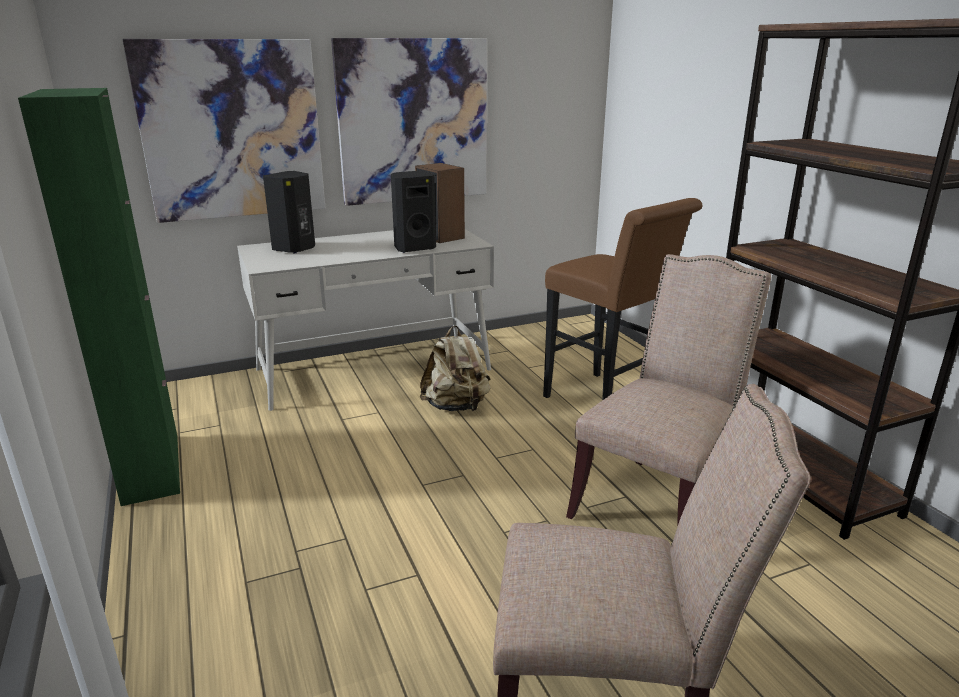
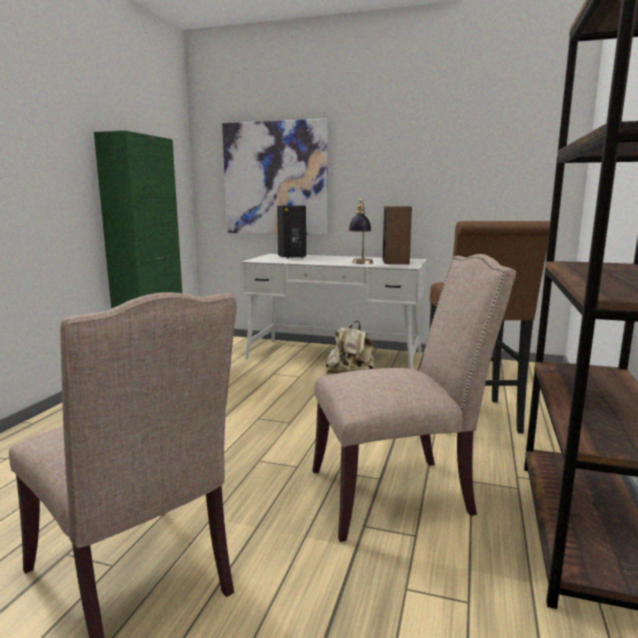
camera: 40 degrees right, 10 degrees down
(413, 121) = (397, 176): picture -> none
(413, 248) = (361, 263): black speaker -> table lamp

